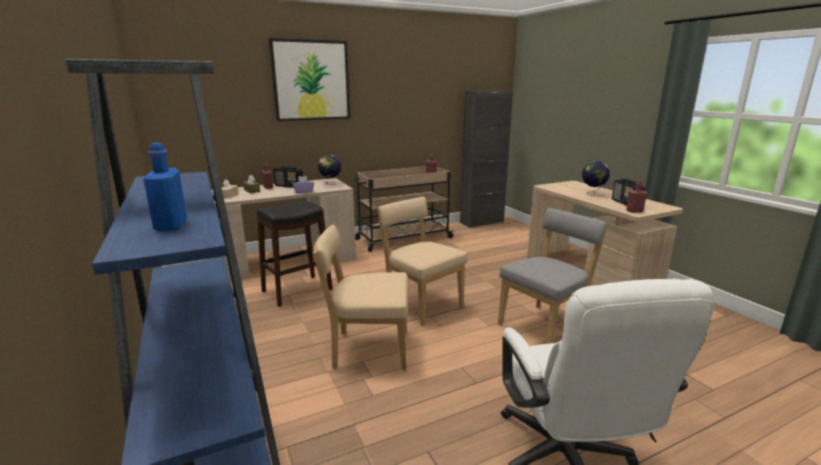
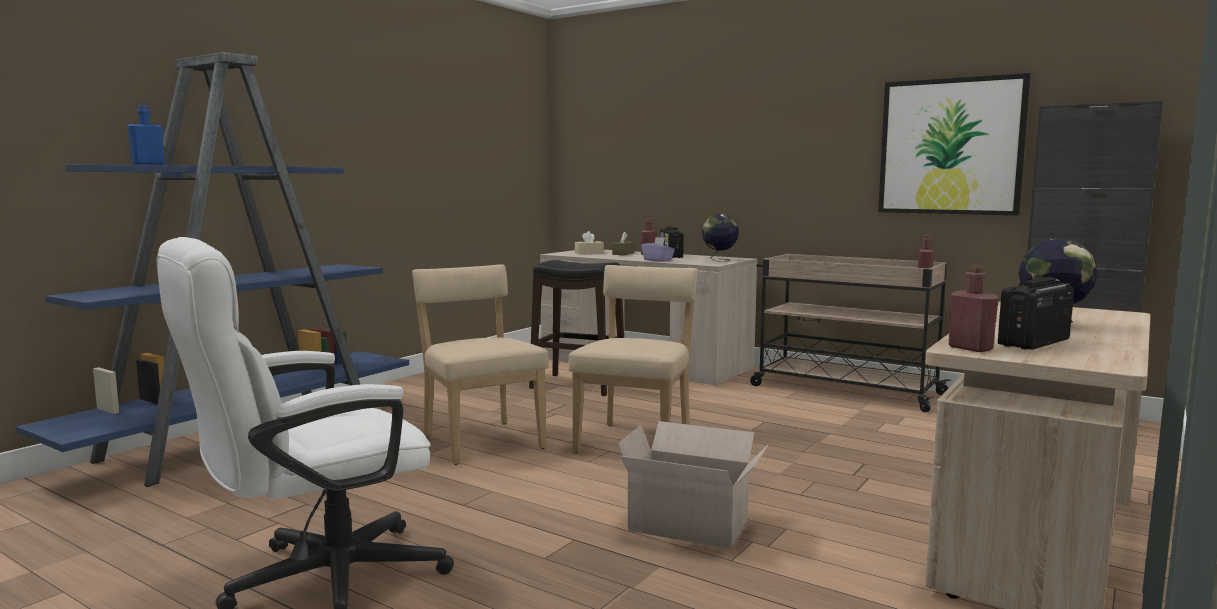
camera: 60 degrees right, 10 degrees down
(311, 80) = (738, 105): picture -> picture (950, 146)
(545, 325) = (691, 526): grey chair -> cardboard box

